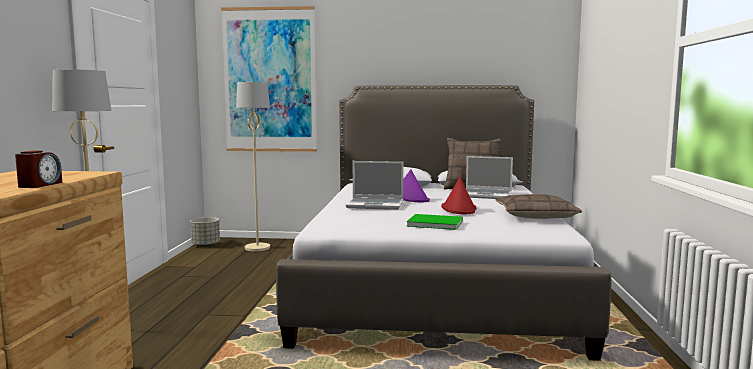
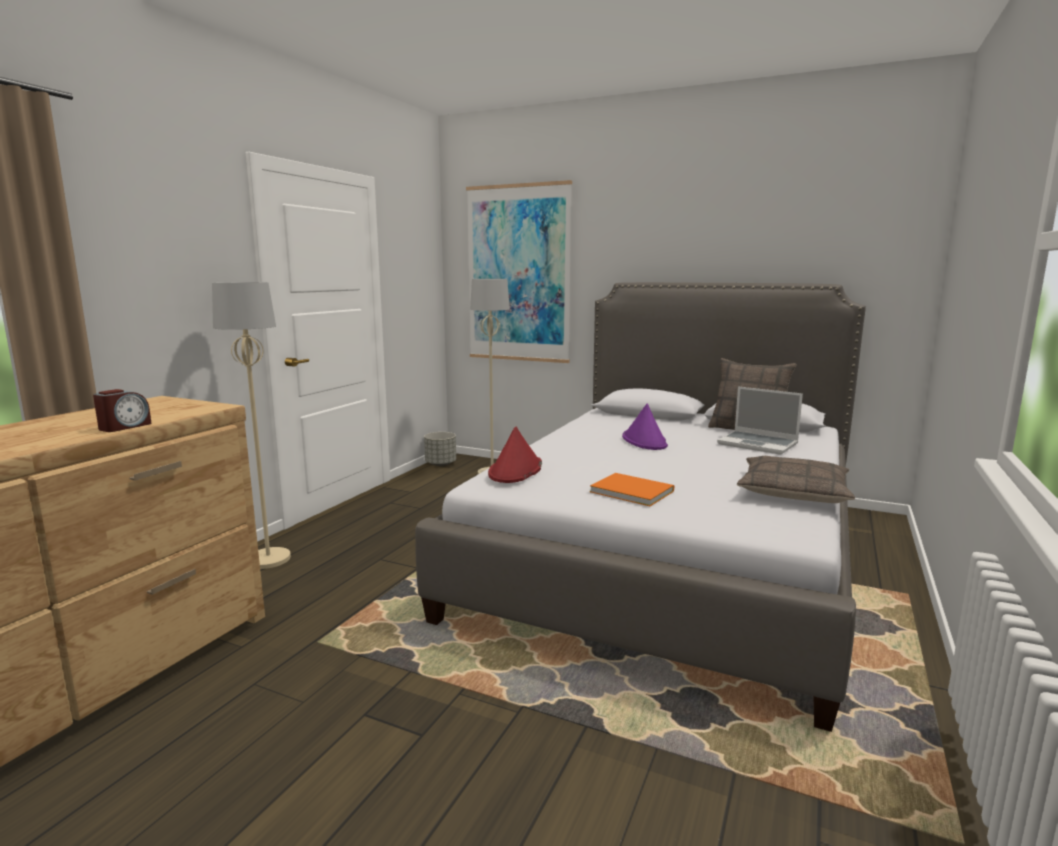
camera: 20 degrees right, 5 degrees up
(376, 205) = (587, 450): laptop -> none
(433, 223) = (630, 490): green book -> orange book
(459, 209) = (692, 466): red hat -> red hat (515, 470)

